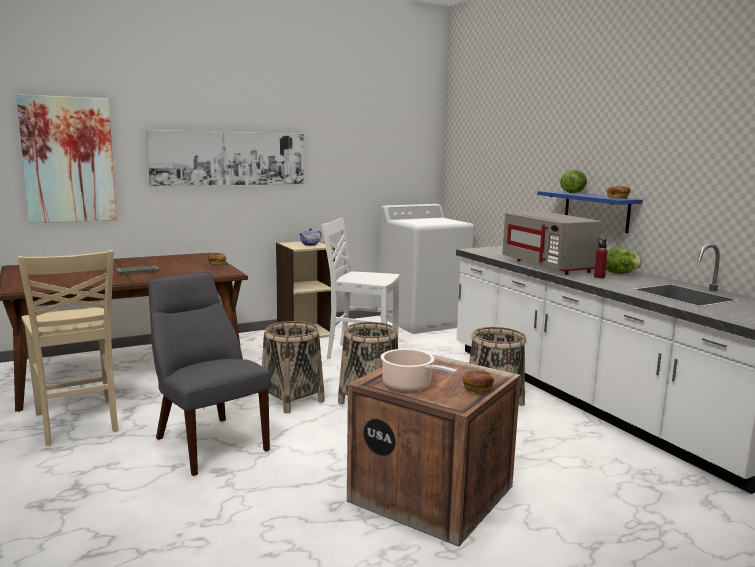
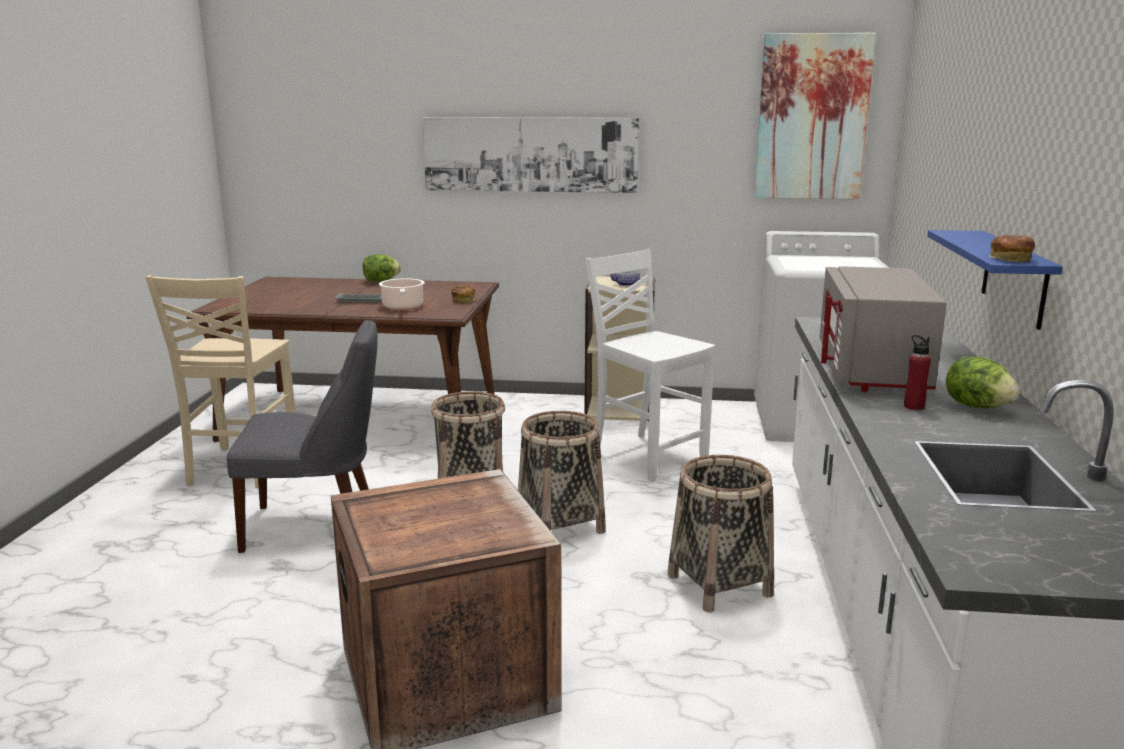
camera: 35 degrees right, 5 degrees up
(69, 160) = (337, 156): picture -> picture (812, 117)
(208, 442) = (317, 526): grey chair -> grey chair turned 90 degrees clockwise
(409, 385) = (388, 518): cooking pot -> cooking pot (403, 307)
(477, 389) = (454, 548): bread -> none
(573, 193) = (976, 239): lettuce -> lettuce (381, 281)

